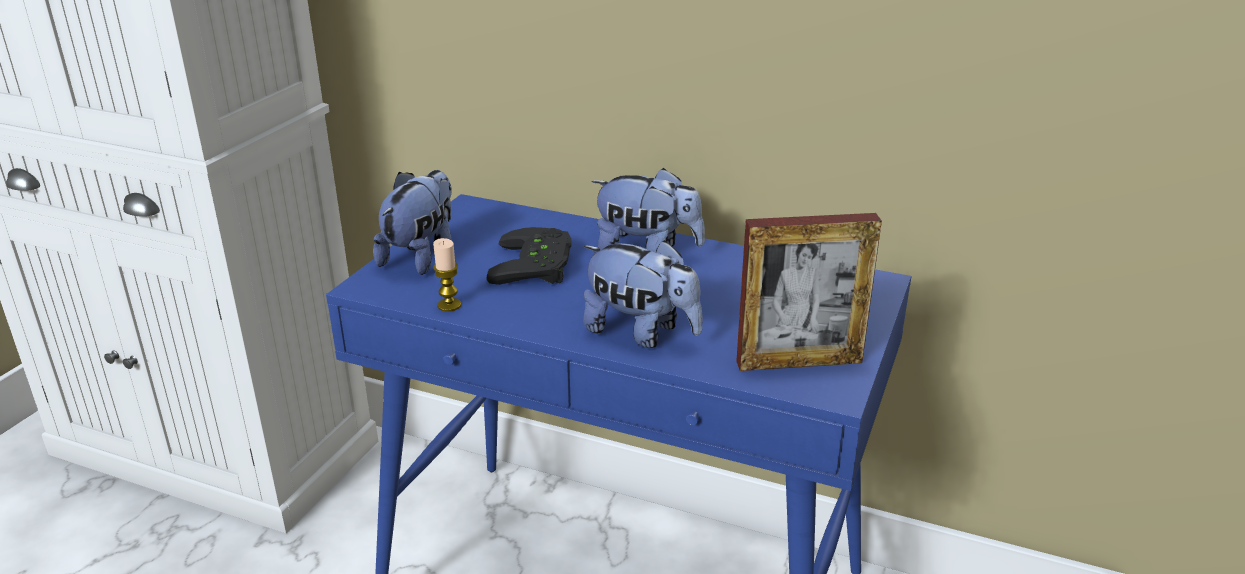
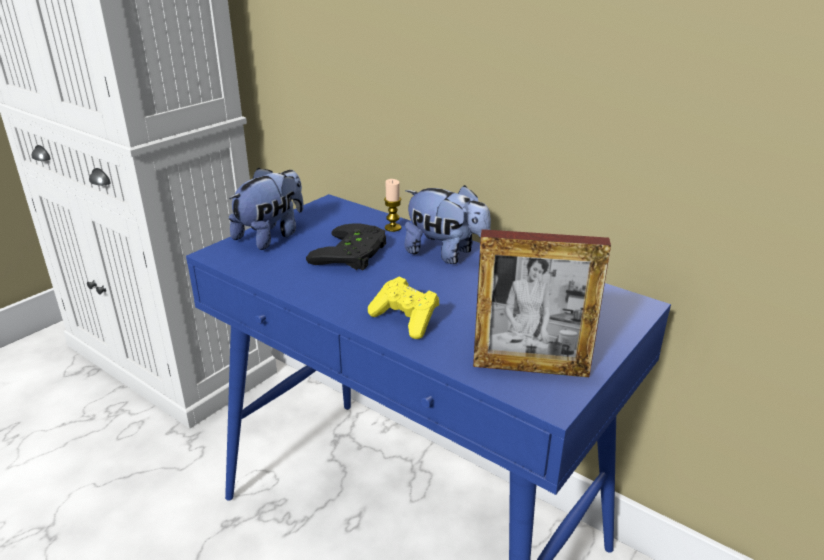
camera: 15 degrees right, 0 degrees up
(449, 305) = (268, 276): candle -> candle (393, 228)
(641, 332) = (405, 320): plush toy -> yellow game controller

